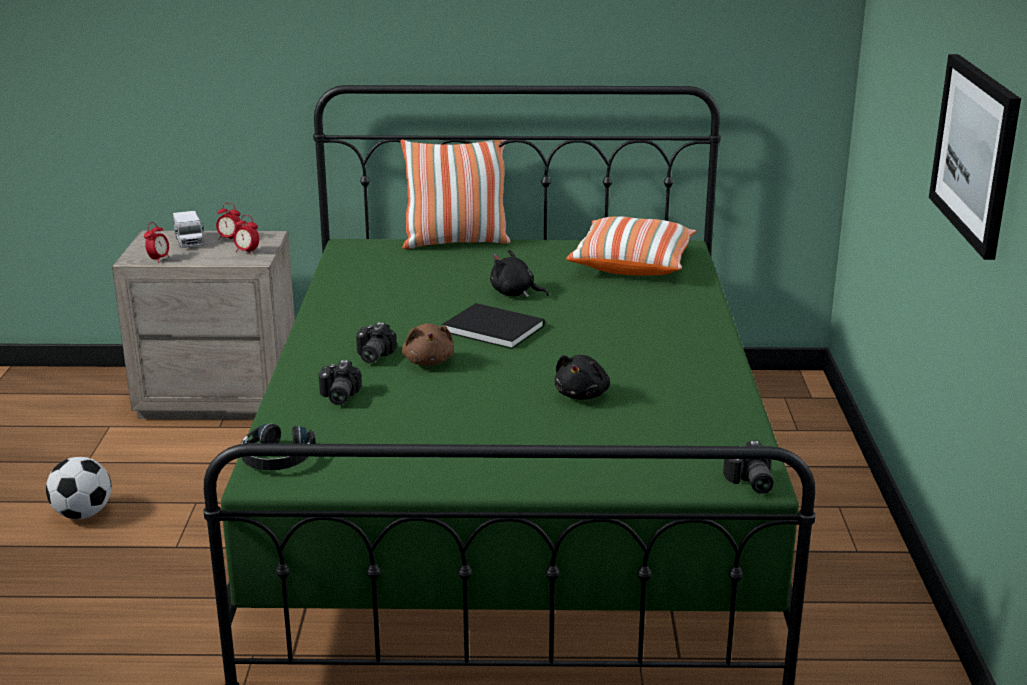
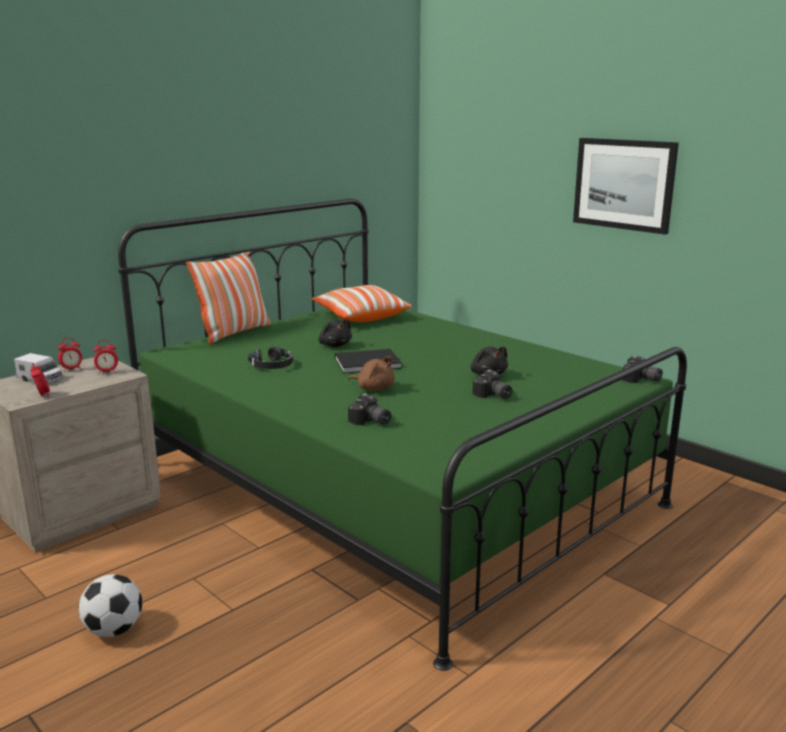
camera: 45 degrees left, 5 degrees down
(276, 458) = (420, 463): black headphones -> black headphones (272, 365)
(371, 356) = (335, 397): camera -> camera (492, 396)
(514, 293) = (334, 345): black plush toy -> black plush toy turned 105 degrees counterclockwise

